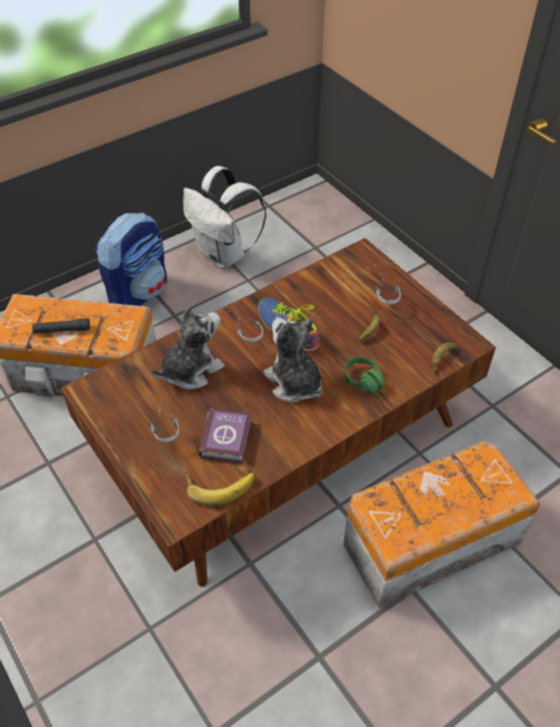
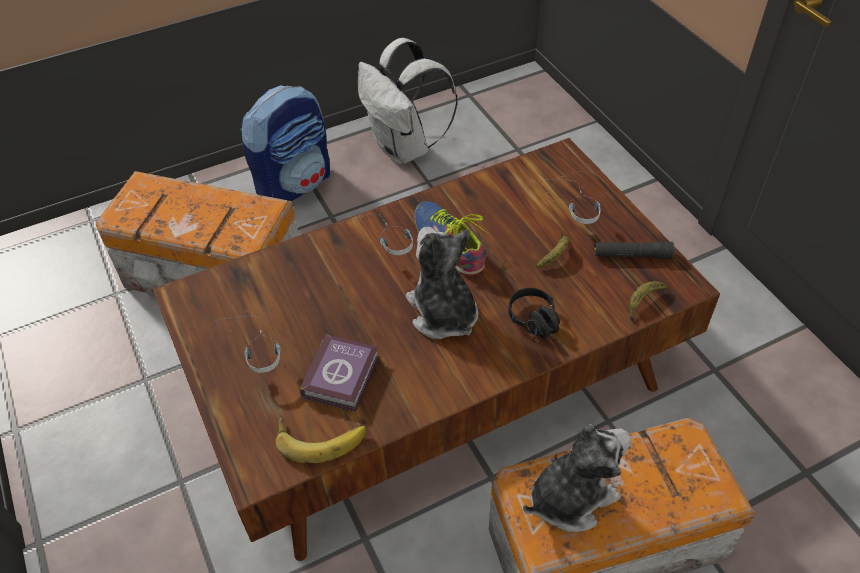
camera: 10 degrees right, 0 degrees up
(62, 330) = (180, 220): black flashlight -> black flashlight (631, 255)
(191, 370) = (316, 283): plush toy -> plush toy (571, 497)
(367, 384) = (538, 325): green headphones -> black headphones

